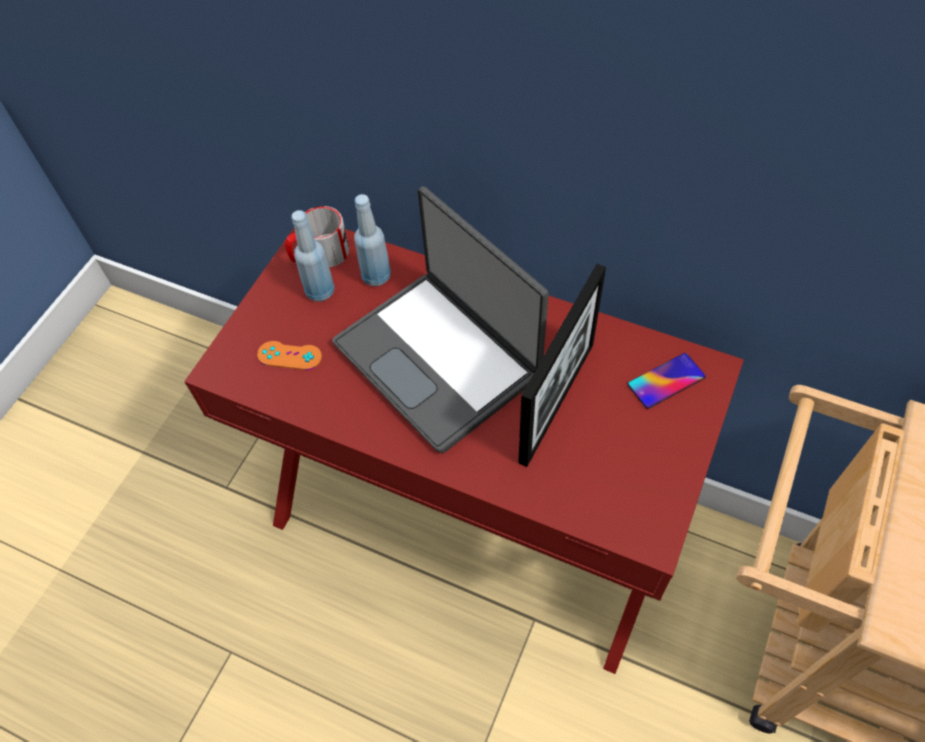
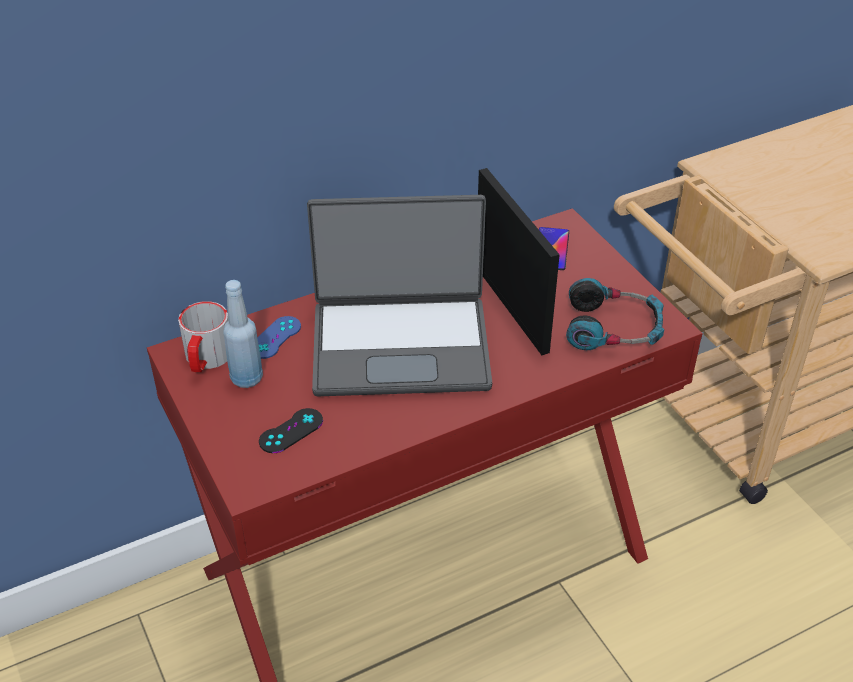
camera: 55 degrees left, 15 degrees down
(289, 356) = (291, 431): orange game controller -> black game controller
(376, 276) = (275, 338): blue bottle -> blue game controller
(605, 497) = (613, 329): none -> headphones

